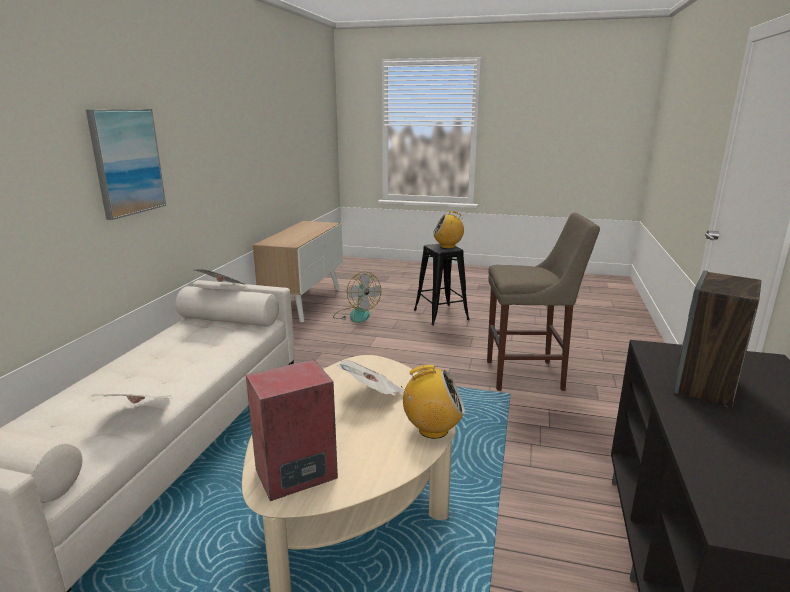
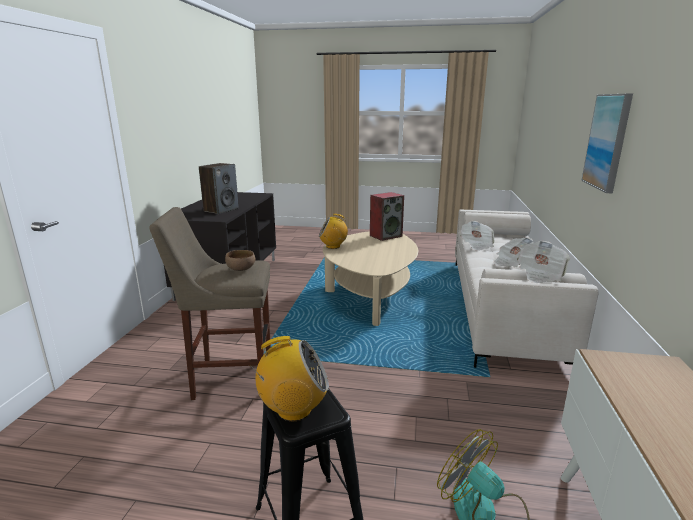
camera: 175 degrees right, 0 degrees up
(373, 394) = (366, 256): newspaper -> newspaper (512, 263)
(517, 271) = (241, 269): none -> brown bowl

